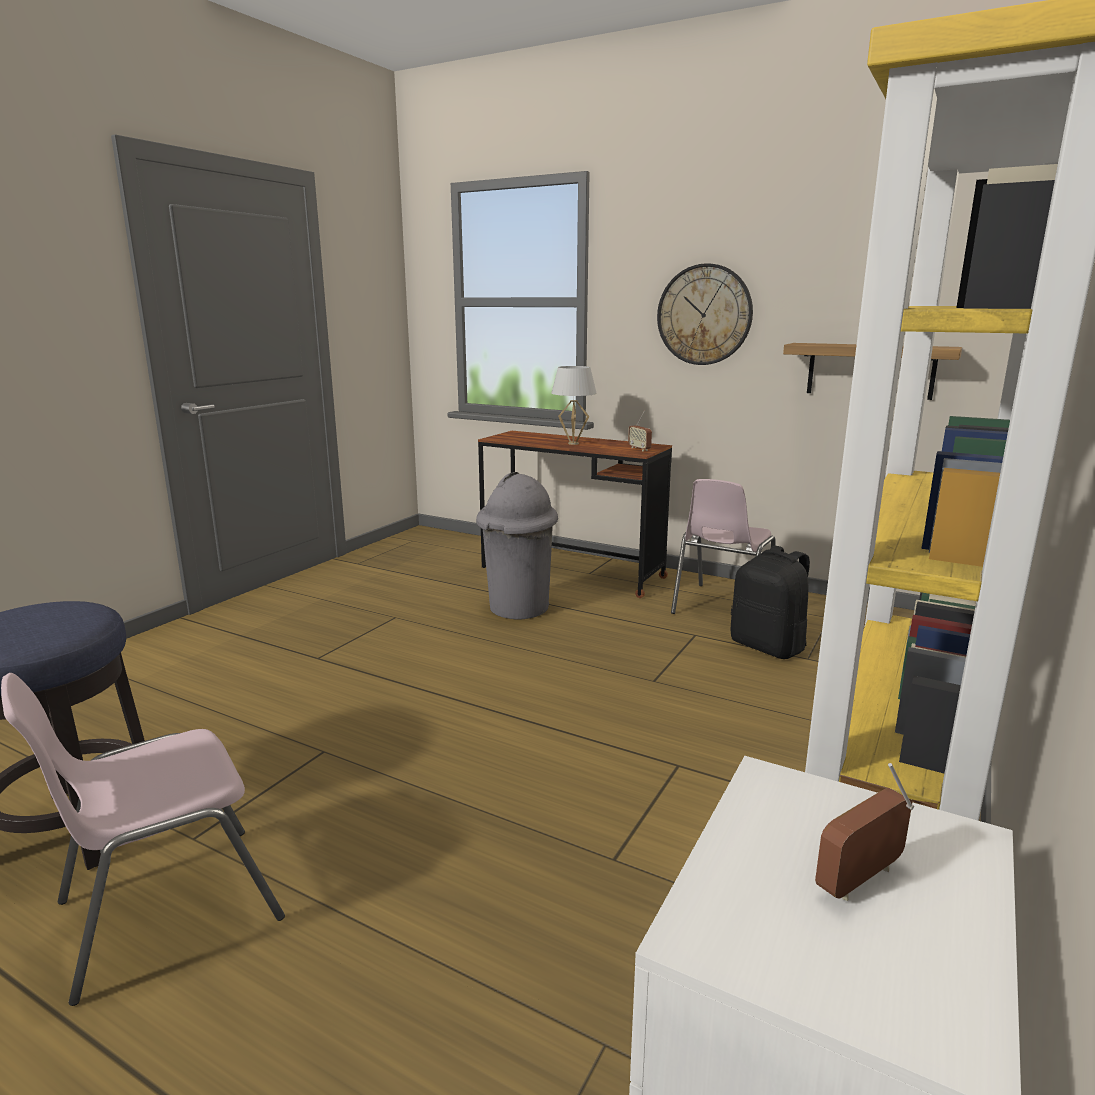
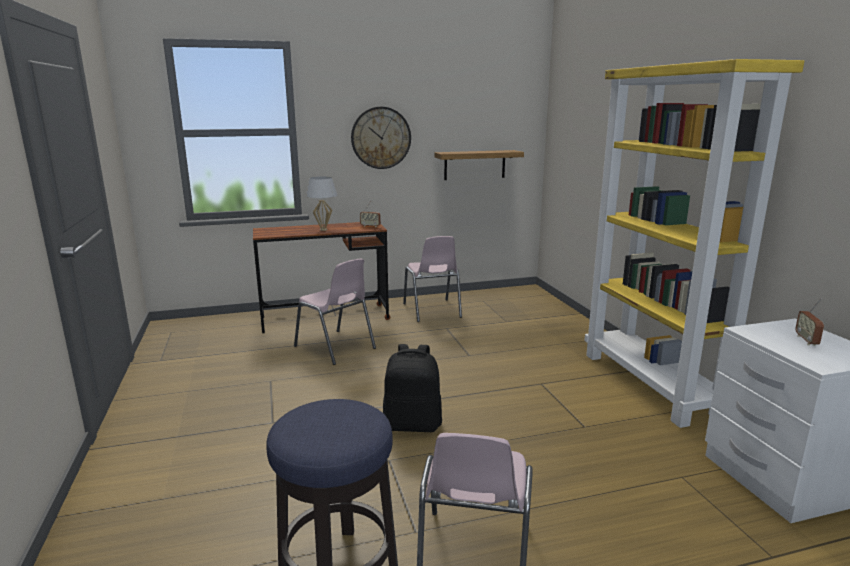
camera: 45 degrees left, 0 degrees up
(518, 608) = (336, 348): grey trash can -> pink chair
(768, 647) = (484, 322): black backpack -> black backpack (413, 424)

